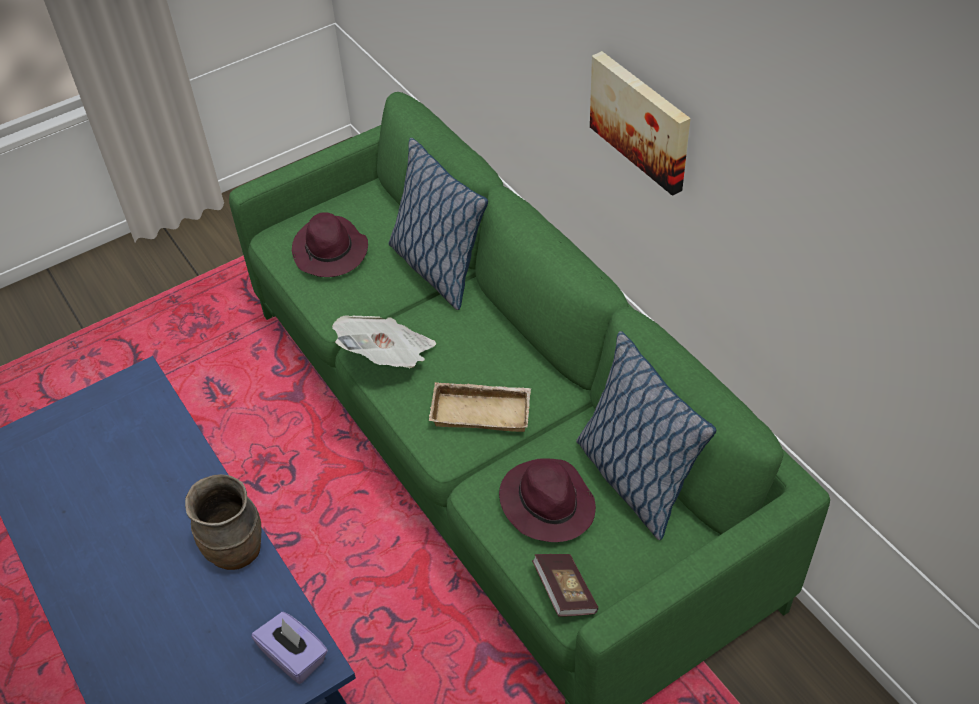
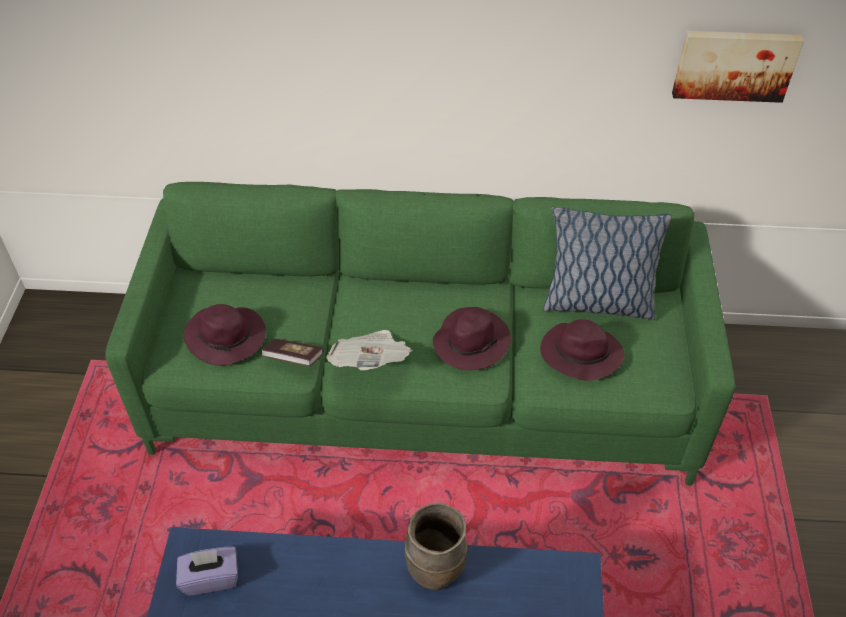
camera: 55 degrees left, 0 degrees up
(294, 656) = (559, 582): purple tissue box -> purple tissue box (211, 578)
(437, 268) = (313, 290): pillow -> none
(482, 410) = (471, 341): beige tray -> purple hat
(564, 592) = (655, 387): book -> book (293, 359)
(642, 120) = (472, 59): picture -> picture (734, 64)

